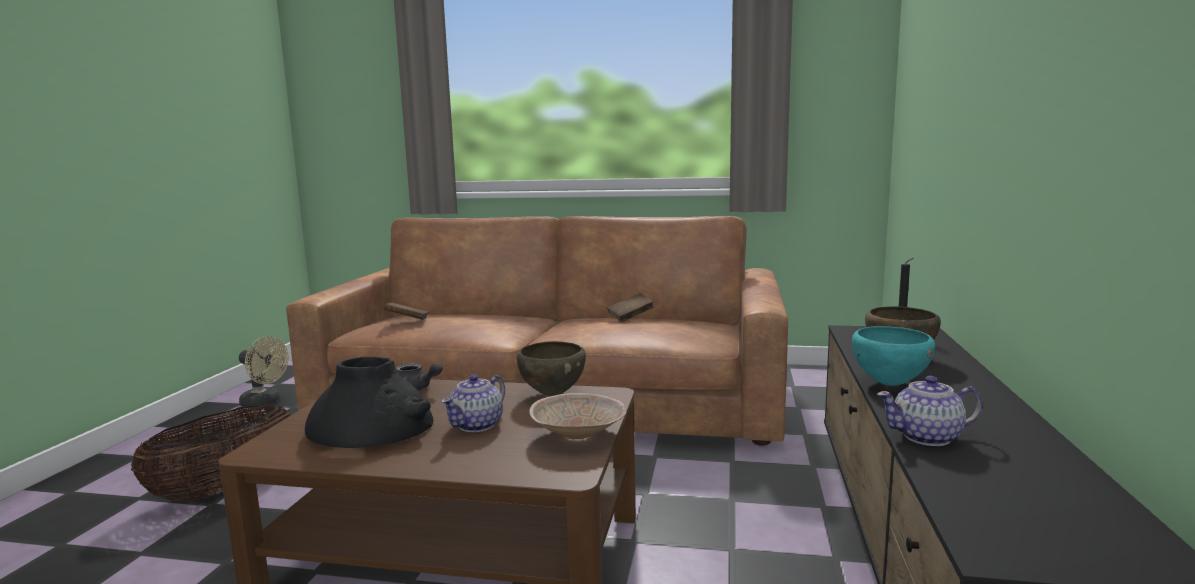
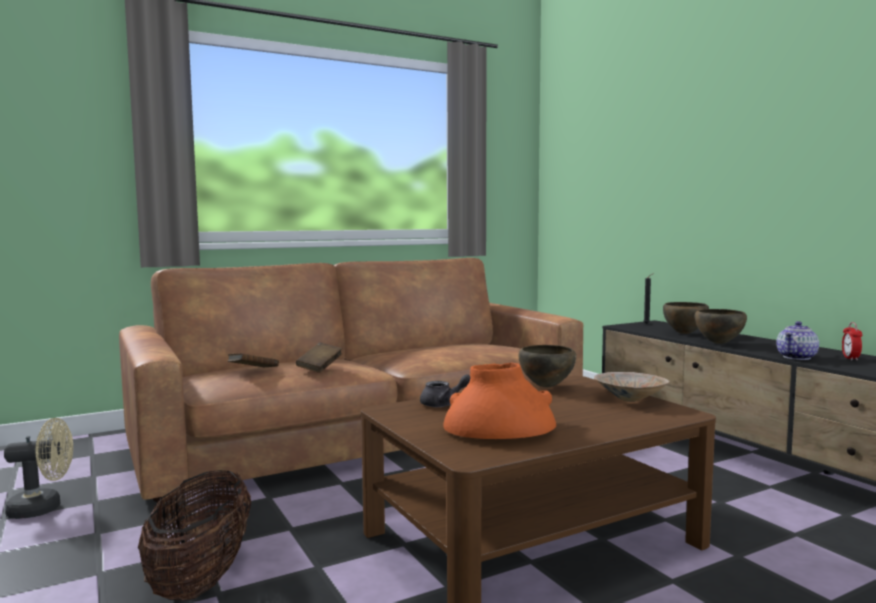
camera: 40 degrees left, 5 degrees down
(371, 428) = (498, 427): black vase -> orange vase
(477, 425) = (560, 409): teapot -> none
(630, 317) = (437, 344): brown book -> brown book (319, 368)
(888, 384) = (718, 343): turquoise bowl -> brown bowl
(1023, 465) = (850, 358): none -> alarm clock

